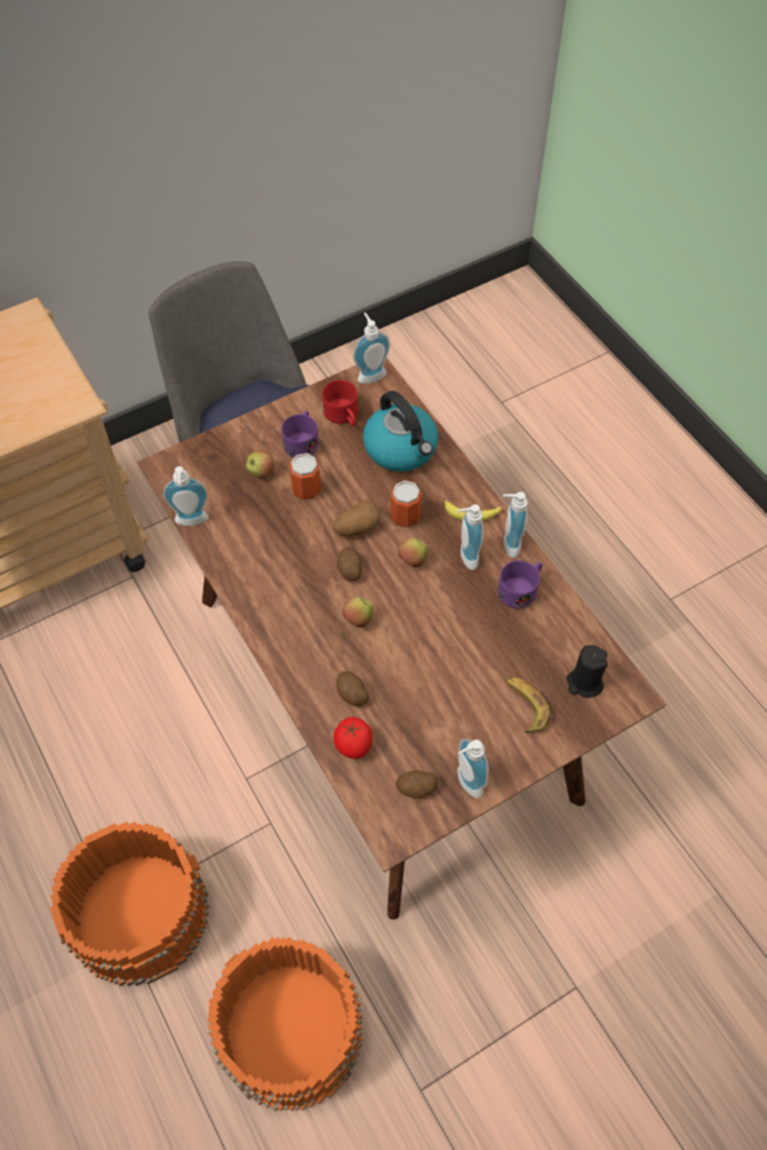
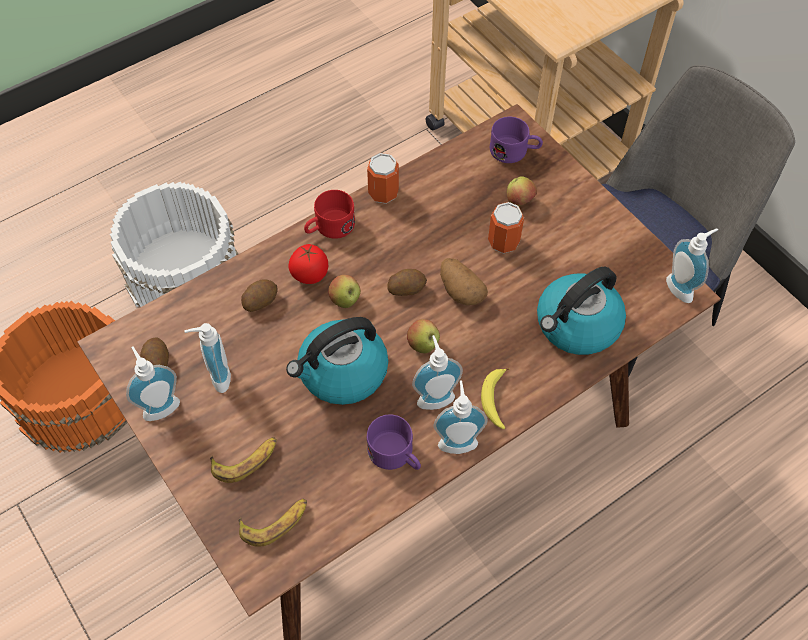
camera: 85 degrees right, 0 degrees up
(139, 912) = (185, 272): orange bucket -> white bucket
(191, 522) = (449, 154): soap dispenser -> soap dispenser (216, 377)
(302, 441) = (569, 232): purple mug -> purple mug (514, 151)
(343, 416) = (612, 267): red mug -> red mug (329, 228)
(353, 746) = (203, 307): tomato -> tomato (309, 275)
(405, 517) = (481, 335): can -> can (383, 193)
(438, 626) = (342, 373): none -> kettle
(584, 683) = (275, 522): black candle -> banana

